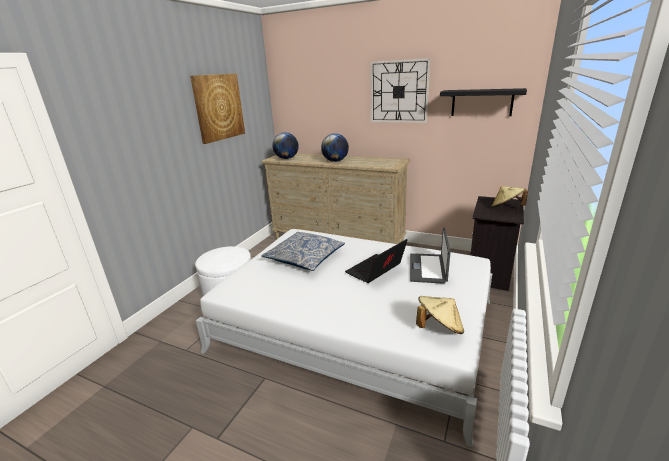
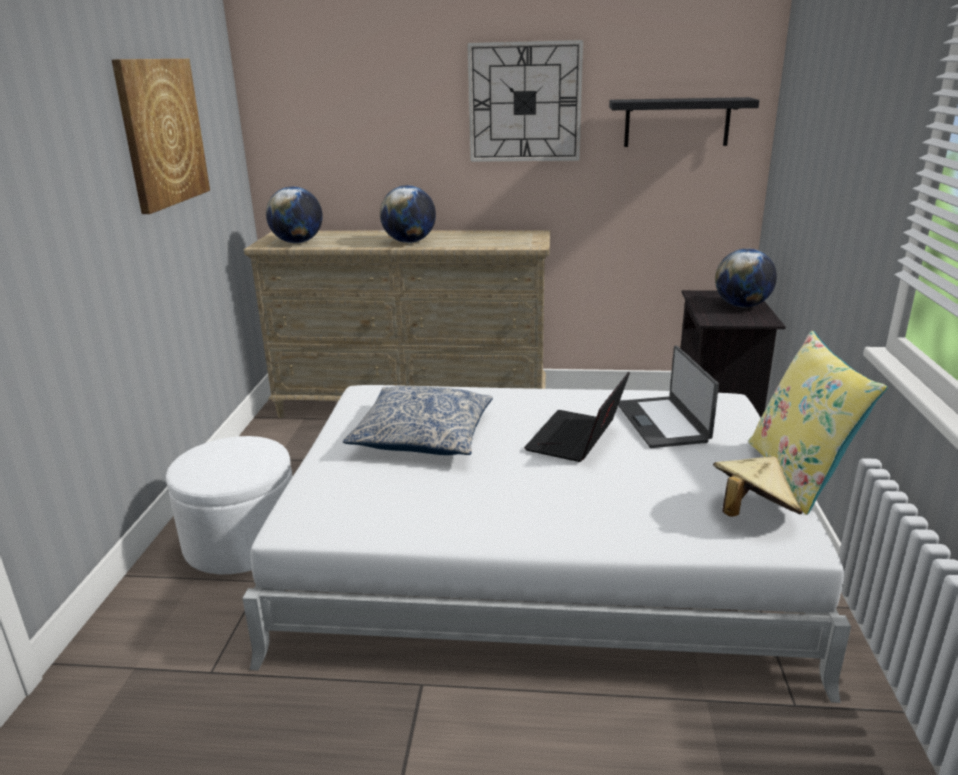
camera: 20 degrees left, 0 degrees up
(485, 311) = (799, 475): none -> yellow pillow
(506, 208) = (742, 306): beige hat -> globe

